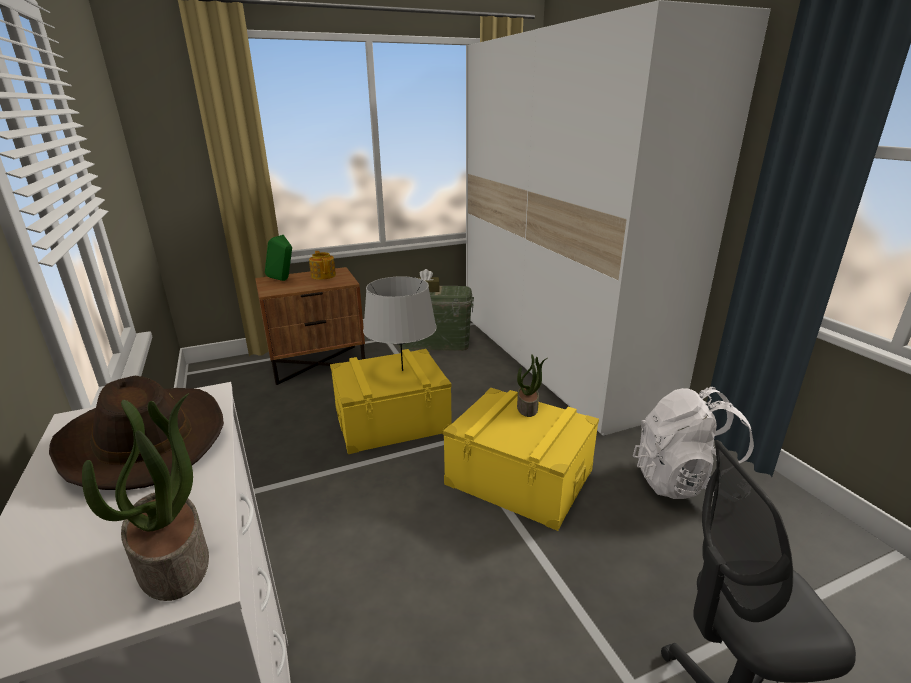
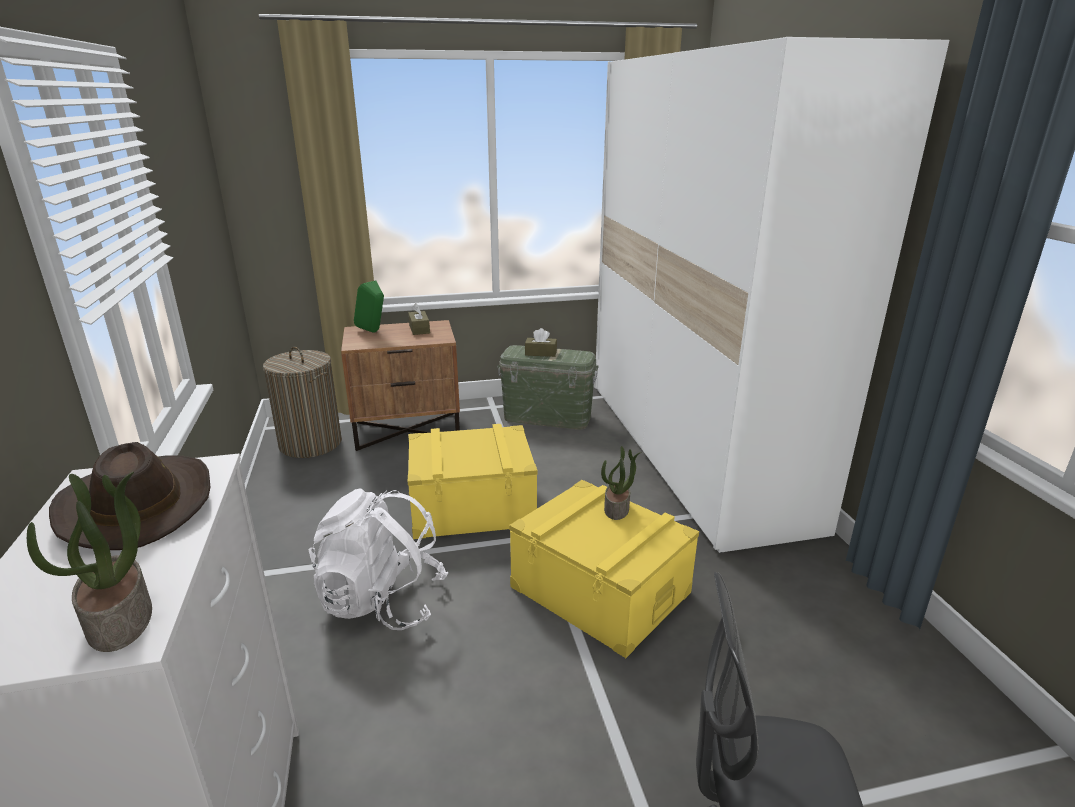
camera: 10 degrees right, 0 degrees up
(232, 382) = (310, 443): none -> laundry basket
(323, 275) = (419, 329): teapot -> brown tissue box
(402, 370) = (486, 449): grey table lamp -> none
(685, 482) = (803, 622): white backpack -> white backpack (382, 601)

